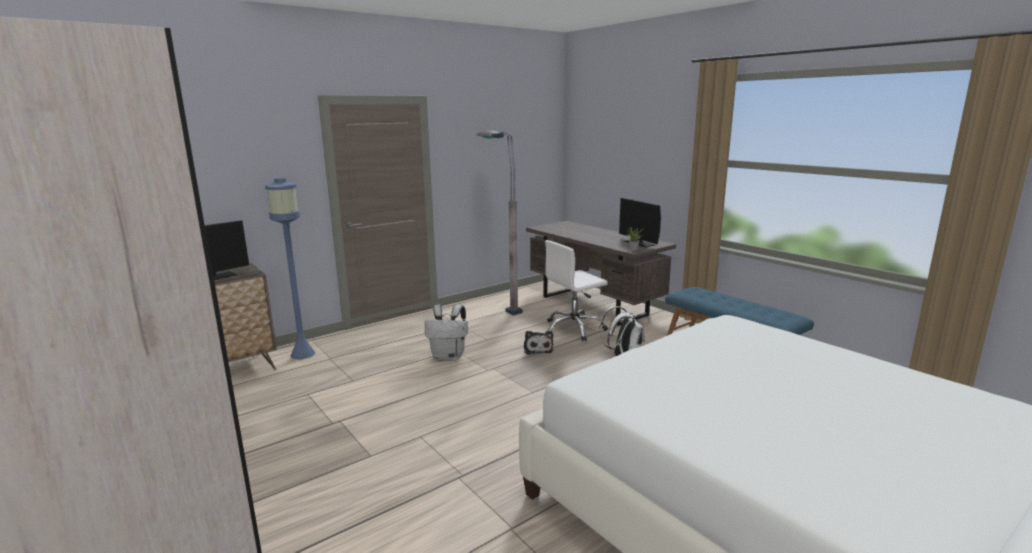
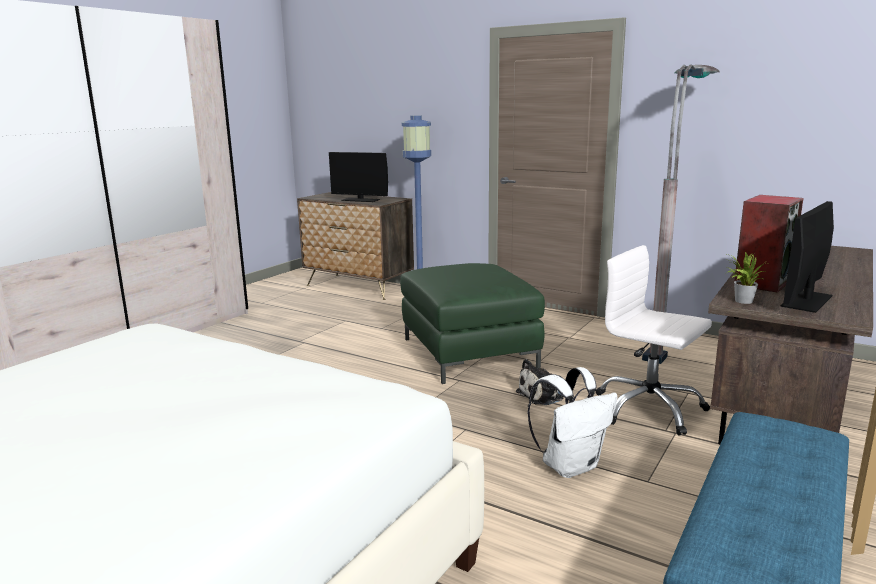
camera: 70 degrees right, 0 degrees up
(449, 357) = (469, 353): white backpack -> green ottoman
(607, 242) = (762, 282): none -> speaker

